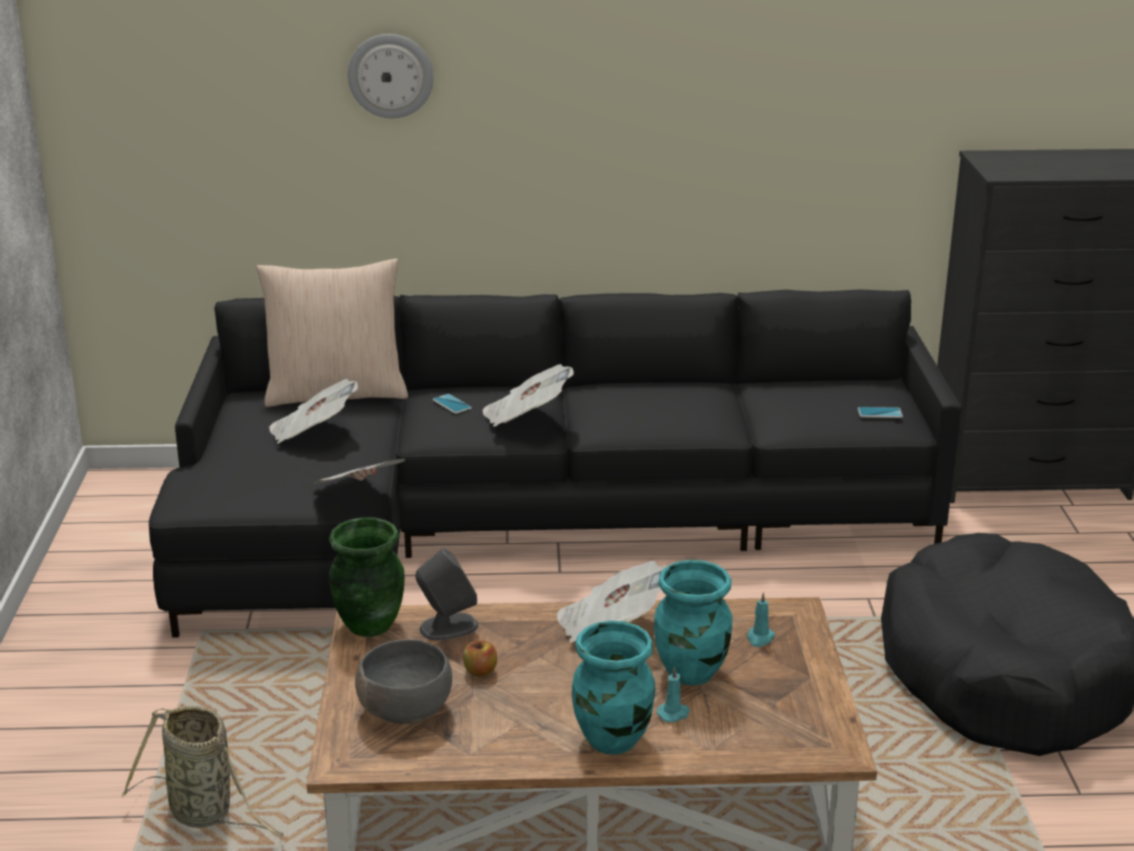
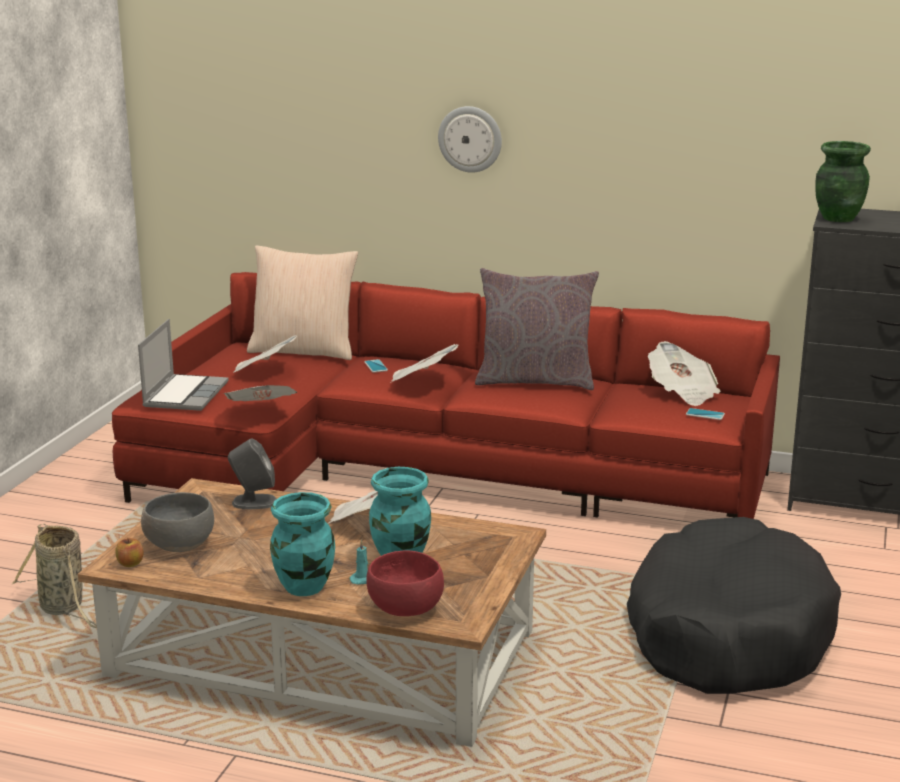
camera: 20 degrees right, 5 degrees down
(237, 483) = (185, 394): none -> laptop
(368, 625) = (201, 491): green vase -> green vase (837, 218)
(390, 75) = (368, 111): wall clock -> wall clock (470, 139)
(480, 671) = (251, 531): apple -> apple (130, 563)
(529, 523) = (431, 472): black sofa -> red sofa
(659, 396) = (535, 381): none -> grey pillow
(756, 743) = (406, 608): none -> red bowl
(760, 638) = (473, 546): turquoise candle -> none
(831, 387) = (682, 392): none -> newspaper

